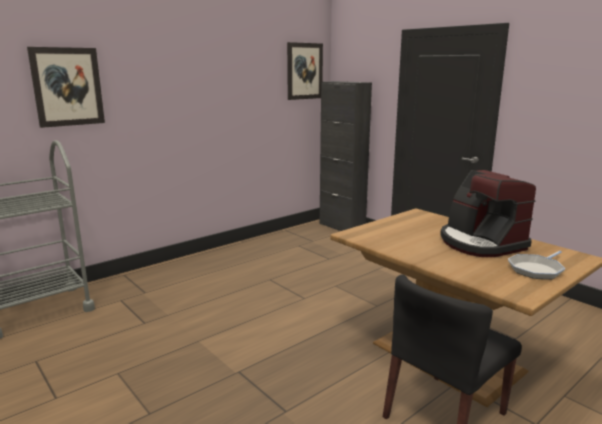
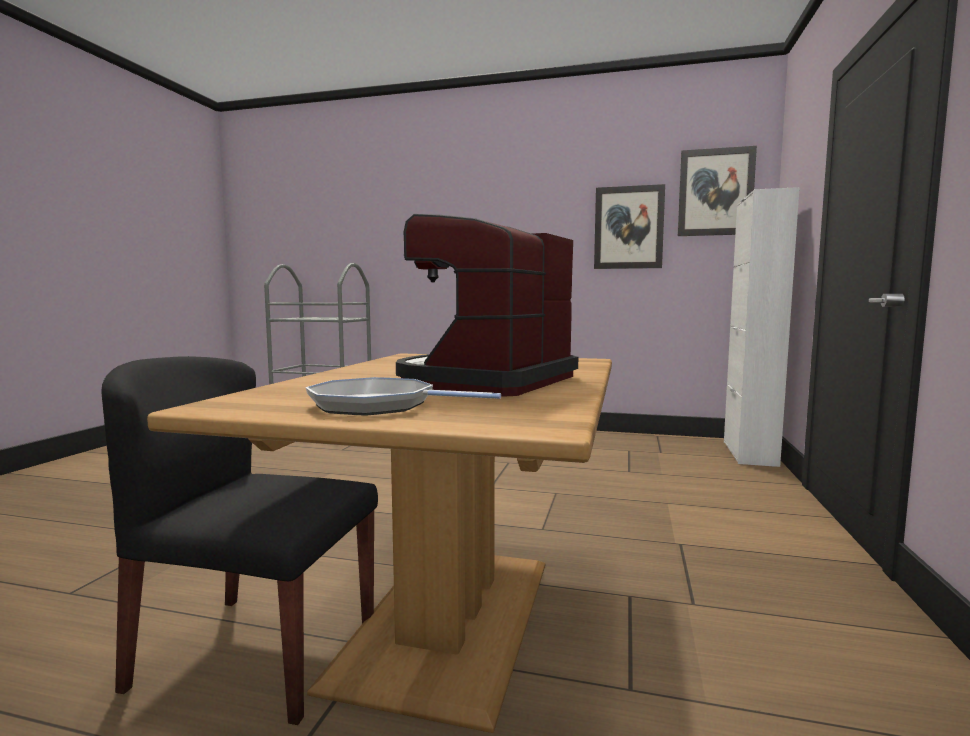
camera: 55 degrees right, 10 degrees down
(67, 87) = (392, 219): picture -> picture (628, 228)
(342, 227) = (749, 453): black cabinet -> white cabinet

